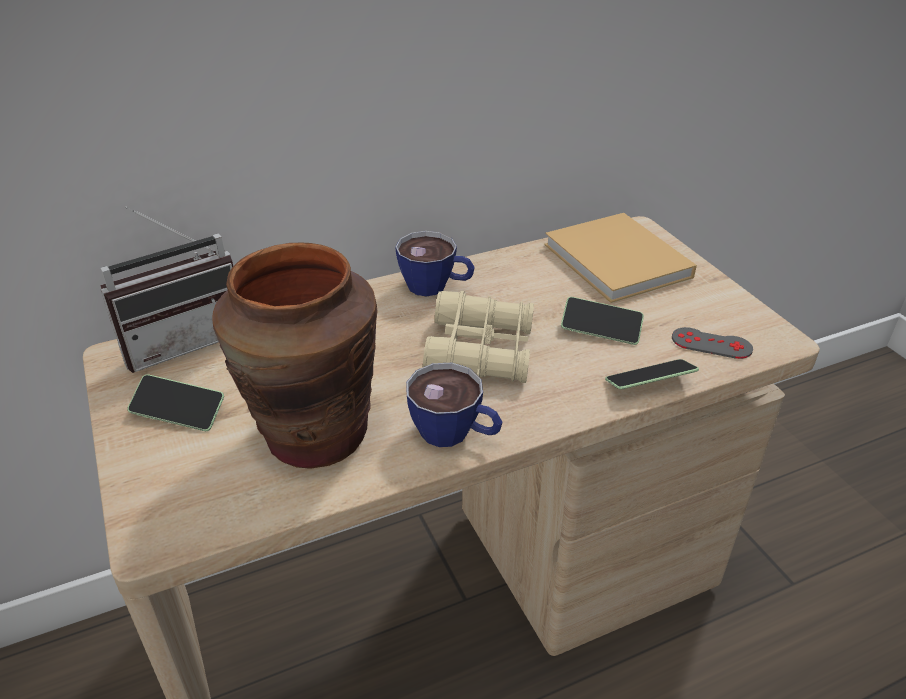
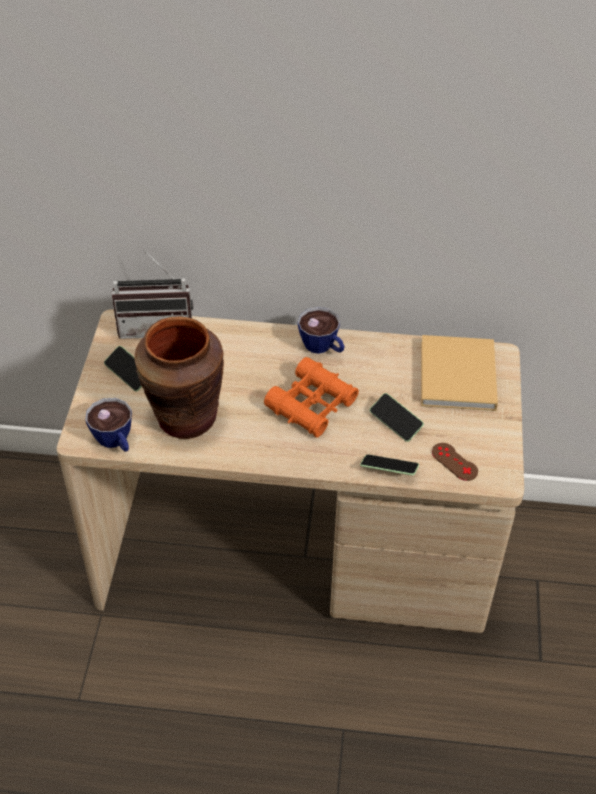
camera: 30 degrees right, 10 degrees up
(455, 434) = (255, 450): cup -> cup (115, 442)
(481, 351) = (312, 405): beige binoculars -> orange binoculars
(711, 343) = (454, 462): grey game controller -> brown game controller

